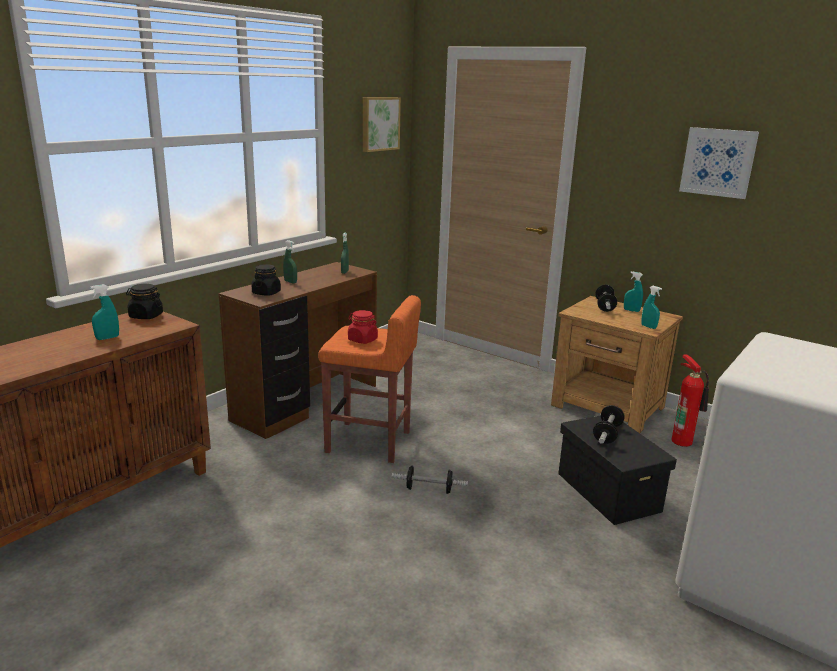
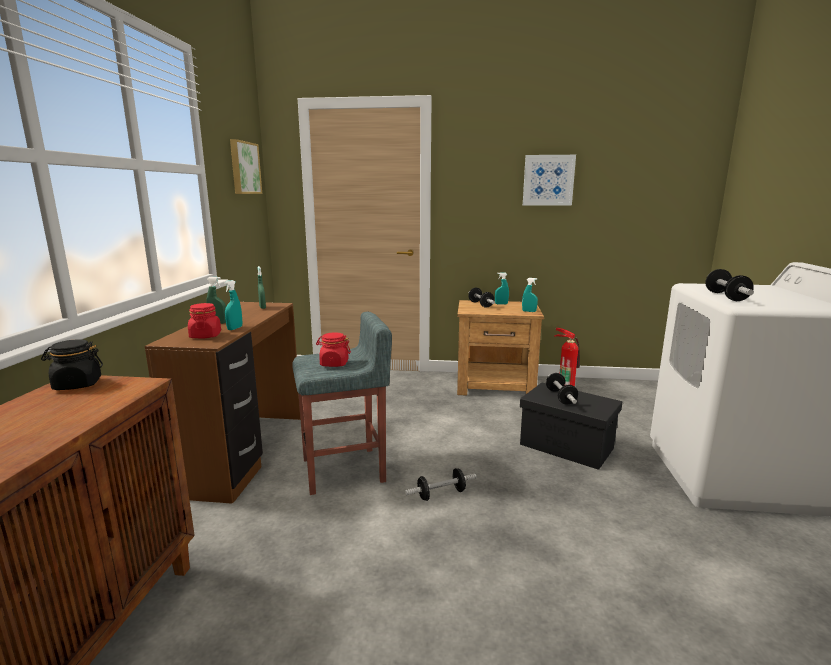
camera: 30 degrees left, 5 degrees down
(107, 338) = (47, 422): turquoise spray bottle -> turquoise spray bottle (235, 328)
(266, 293) = (205, 336): black jar -> red jar
(369, 442) = (345, 470): orange stool -> grey stool
(764, 362) = (726, 296): none -> dumbbell

